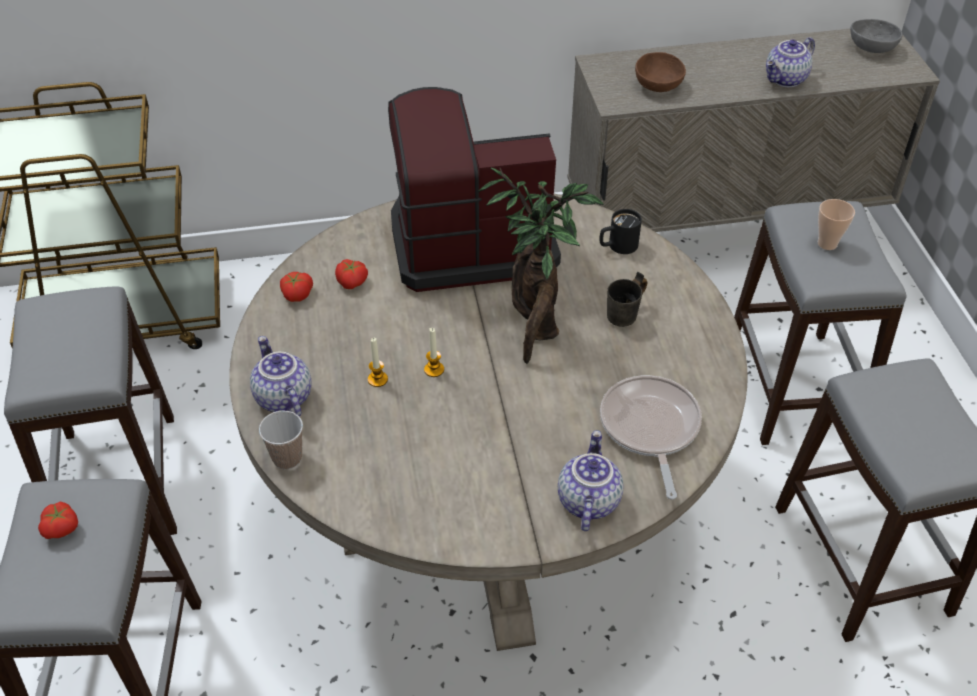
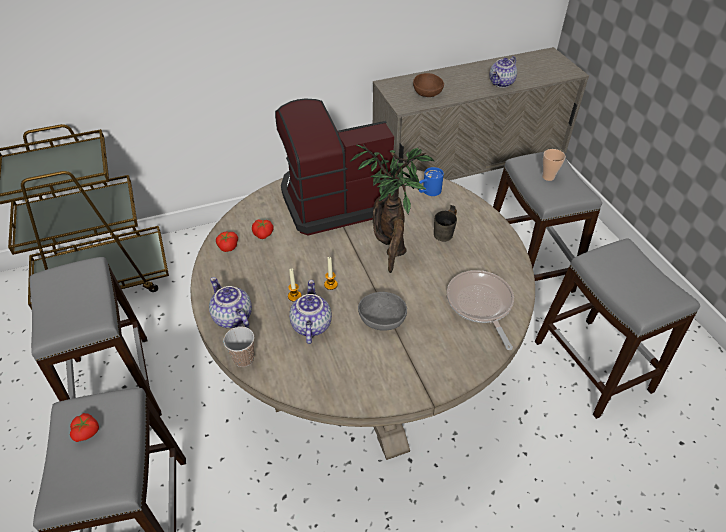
camera: 10 degrees left, 0 degrees up
(587, 500) = (453, 358): teapot -> teapot (310, 325)
(617, 246) = (428, 192): black mug -> blue mug
(871, 47) = (545, 61): grey bowl -> grey bowl (381, 319)

